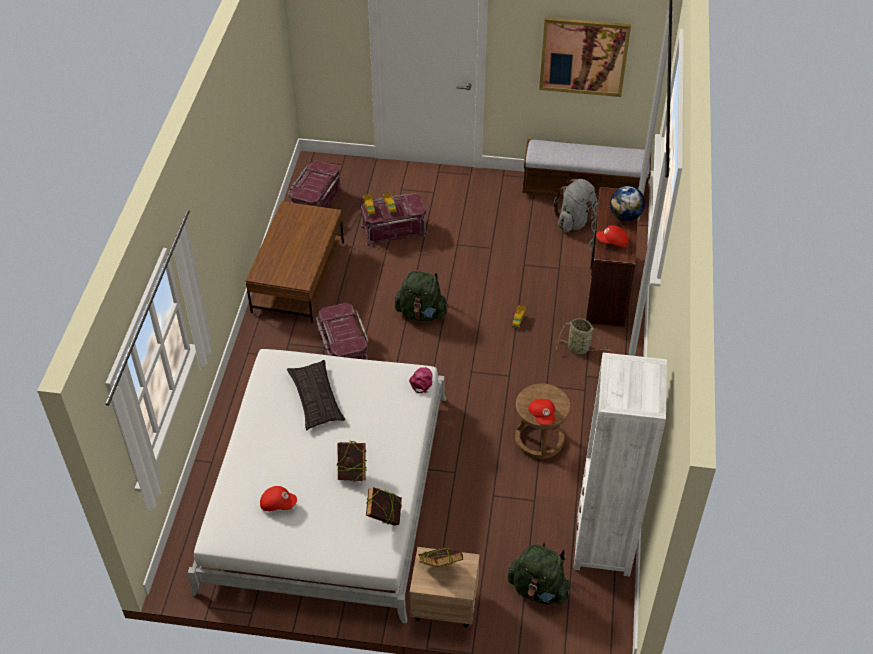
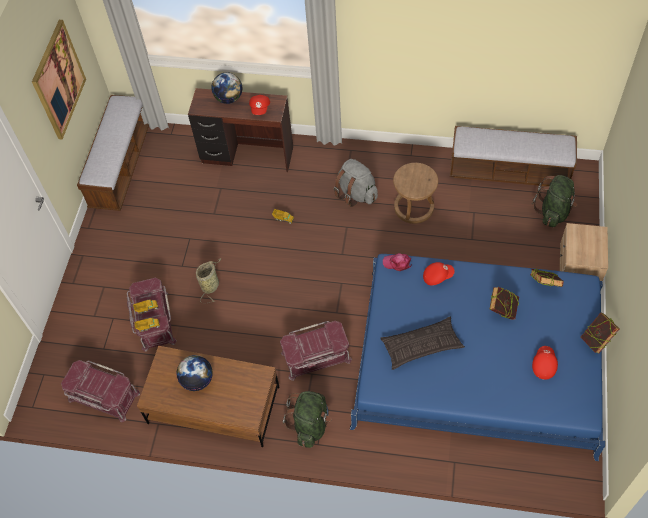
camera: 85 degrees left, 10 degrees up
(301, 237) = (197, 380): none -> globe
(327, 490) = (477, 360): white bed -> blue bed
(421, 313) = (270, 293): green backpack -> green backpack (310, 424)
(440, 567) = (583, 248): book -> book (596, 340)
(542, 415) = (427, 180): red cap -> red cap (437, 276)
(575, 221) = (162, 174): grey backpack -> grey backpack (356, 194)
(580, 348) = (316, 177): basket -> basket (211, 285)
(603, 544) = (509, 171): white bookcase -> bench

